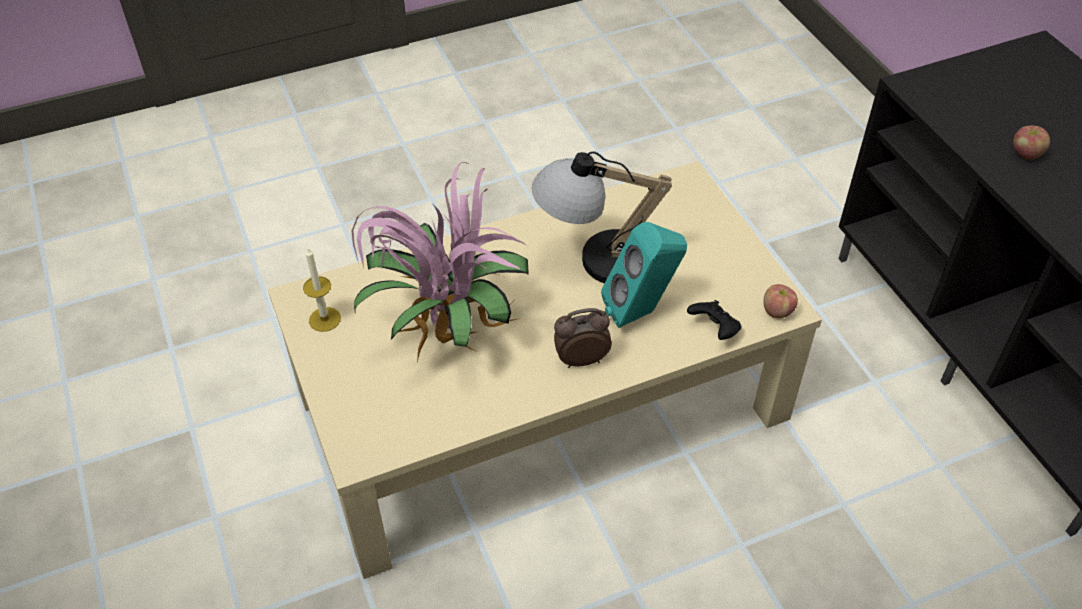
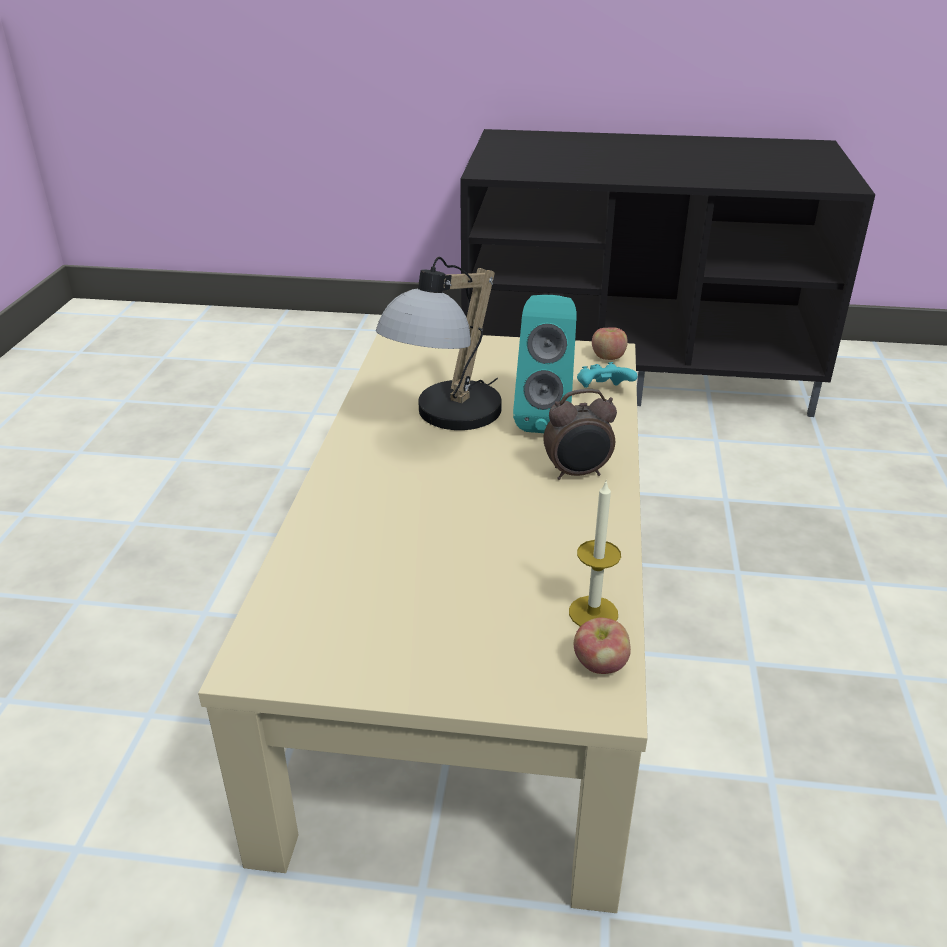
camera: 60 degrees left, 15 degrees down
(324, 319) = (324, 649): candle -> candle (593, 613)
(446, 332) = (453, 550): potted plant -> none
(581, 359) = (577, 473): alarm clock -> alarm clock turned 120 degrees counterclockwise
(714, 329) = (603, 391): black game controller -> turquoise game controller
(1026, 154) = (608, 167): apple -> apple (600, 665)

